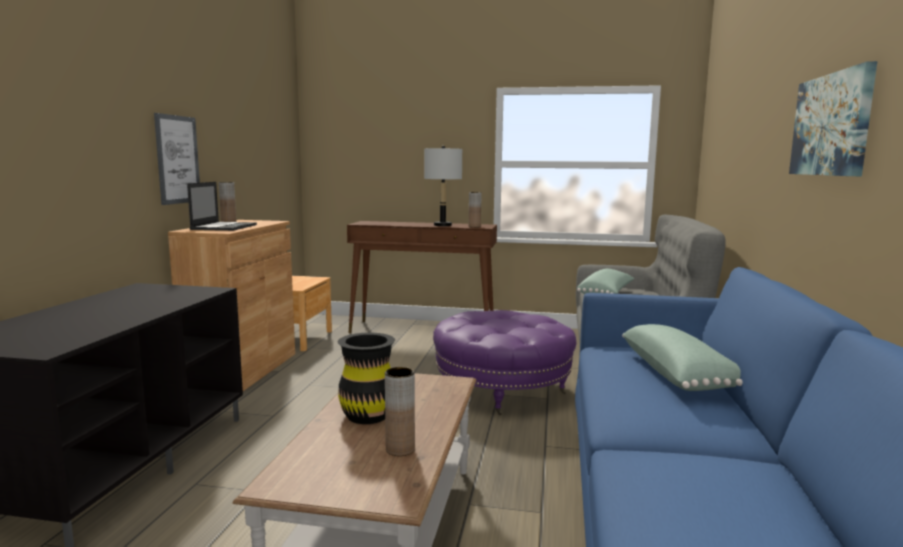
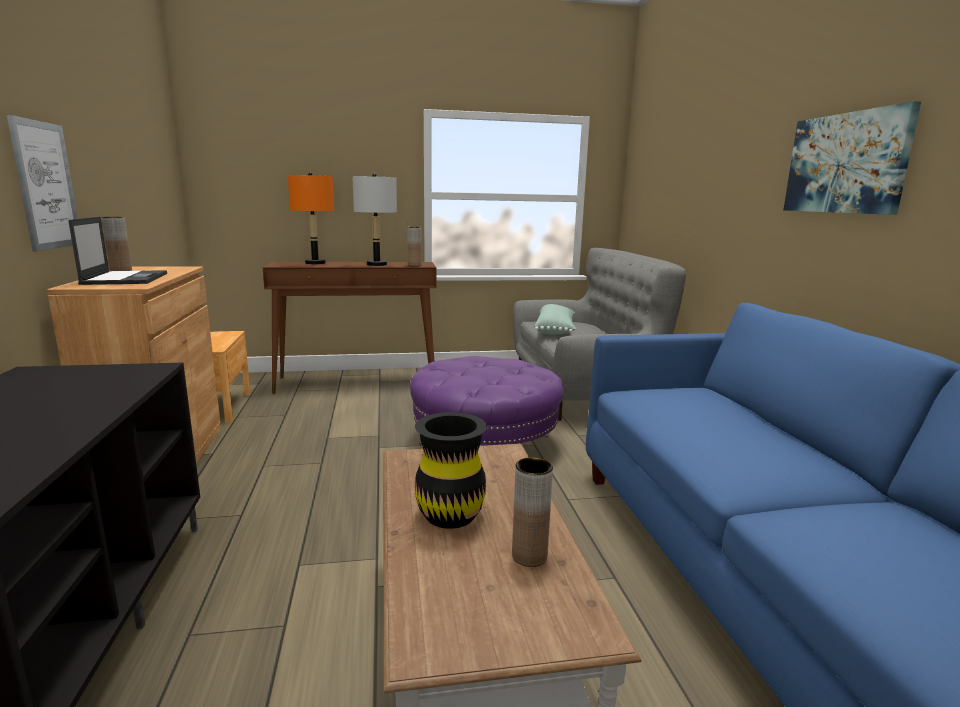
camera: 20 degrees left, 5 degrees up
(393, 222) = (315, 263): none -> orange table lamp
(680, 375) = (730, 417): green pillow -> none

